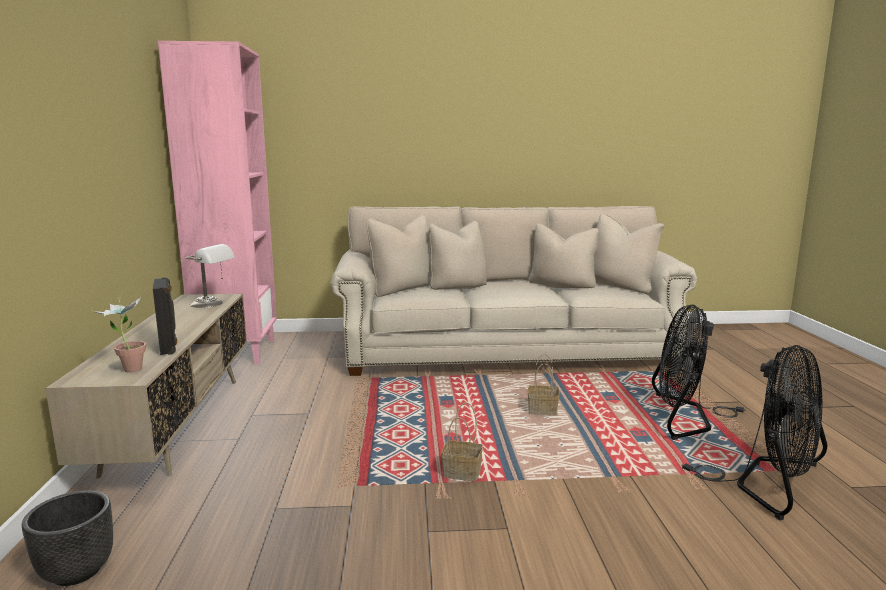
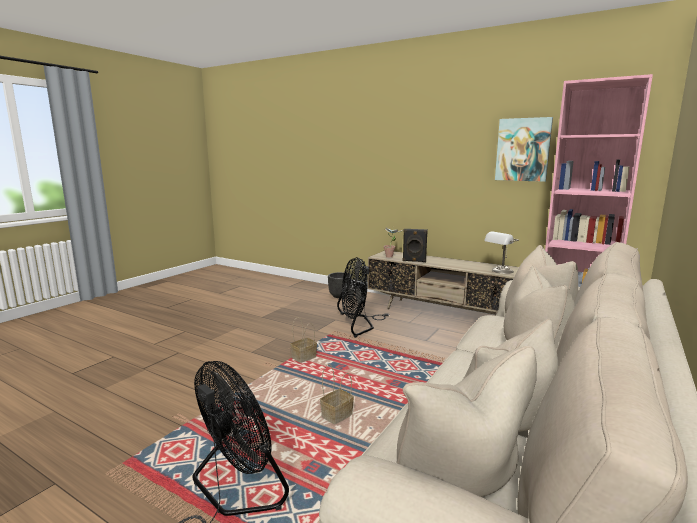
camera: 125 degrees right, 0 degrees up
(140, 122) = (523, 149): none -> picture
(766, 482) = (130, 447): black fan -> black fan (359, 323)

